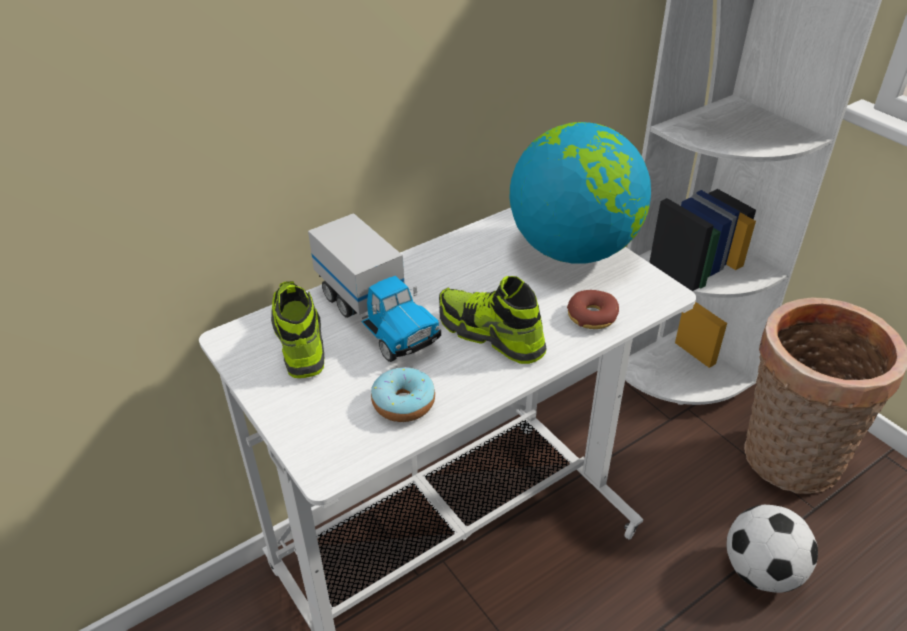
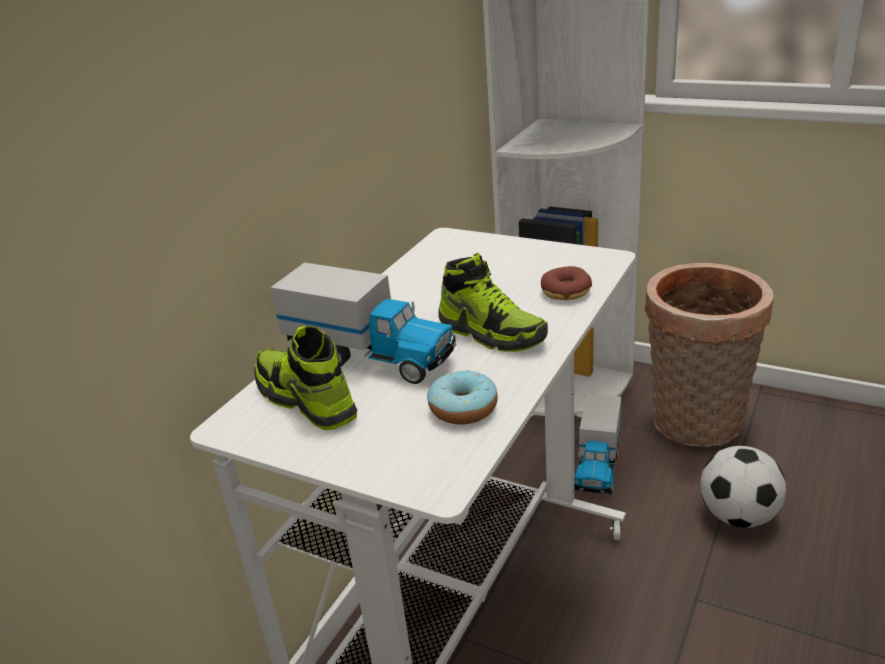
camera: 25 degrees left, 10 degrees down
(490, 335) = (492, 333): shoe -> shoe turned 150 degrees counterclockwise
(573, 250) = (503, 254): globe -> none
(661, 458) = (597, 464): none -> toy truck

